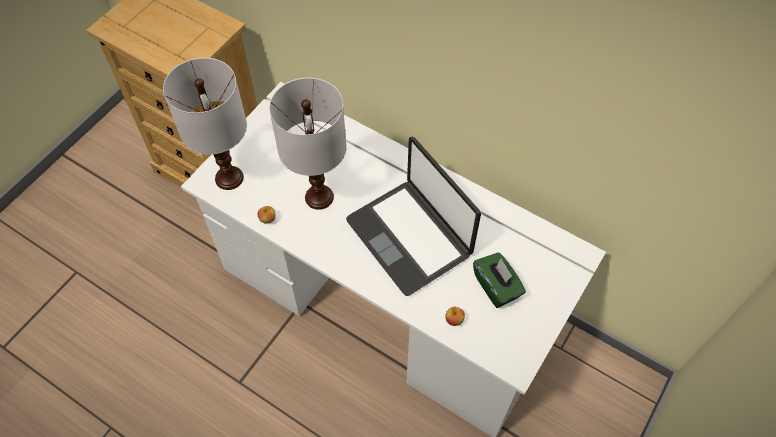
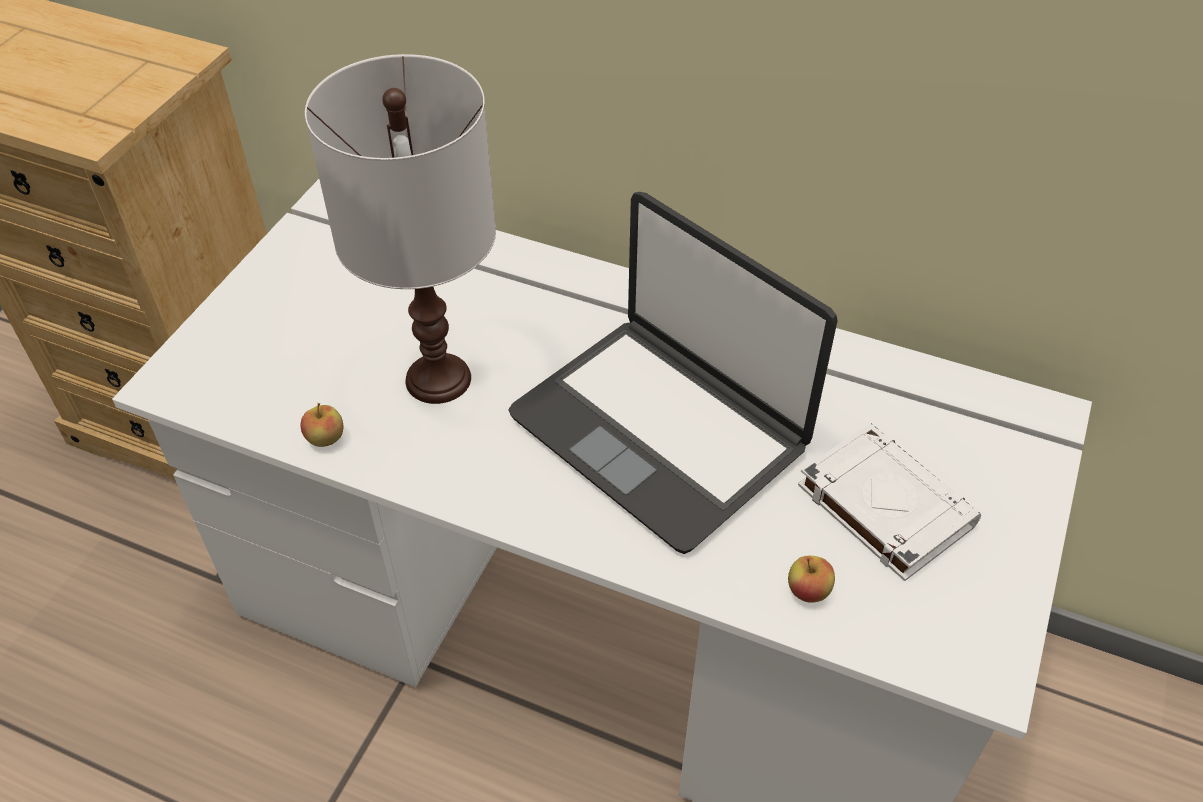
camera: 10 degrees left, 10 degrees down
(228, 178) = (224, 367): white table lamp -> none
(496, 287) = (883, 505): green tissue box -> white book

